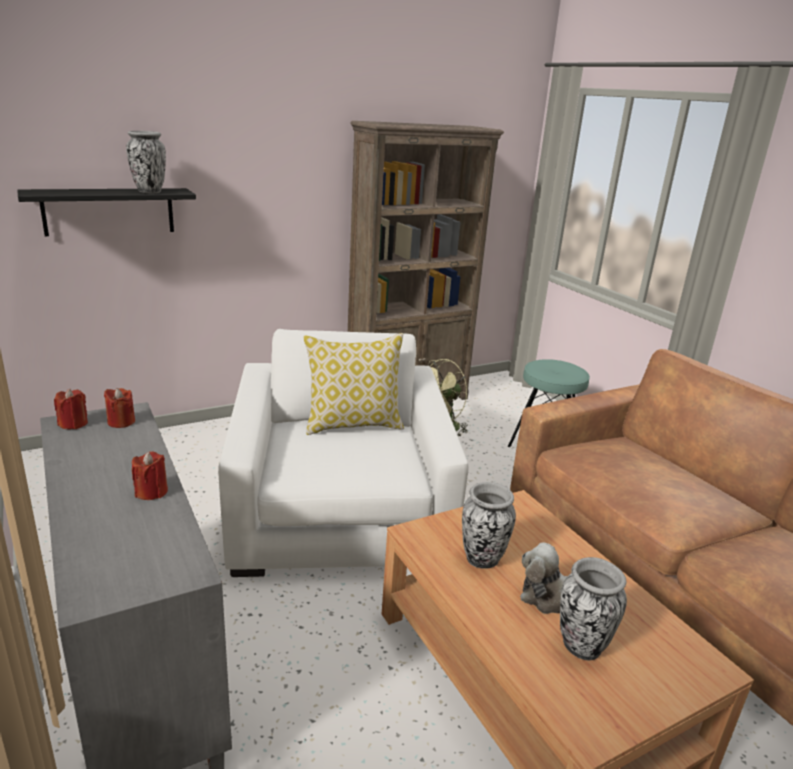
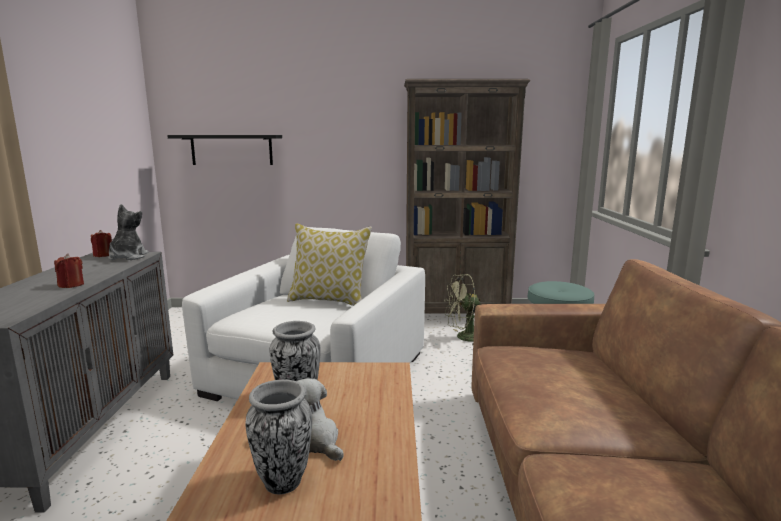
camera: 30 degrees right, 10 degrees down
(121, 422) = (127, 257): red candle -> plush toy
(149, 191) = (250, 134): vase -> none

